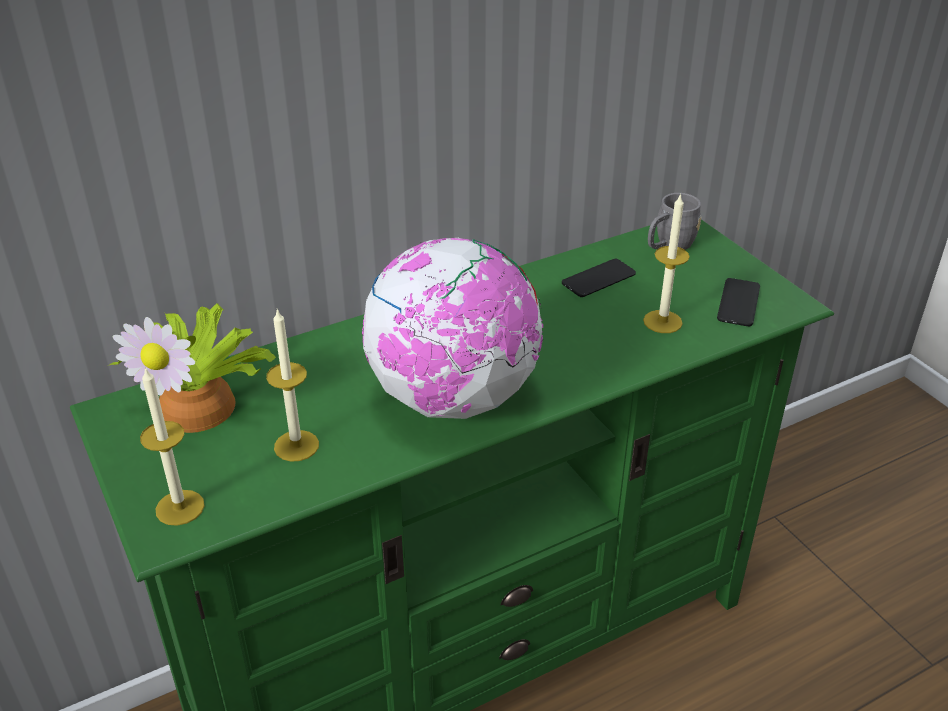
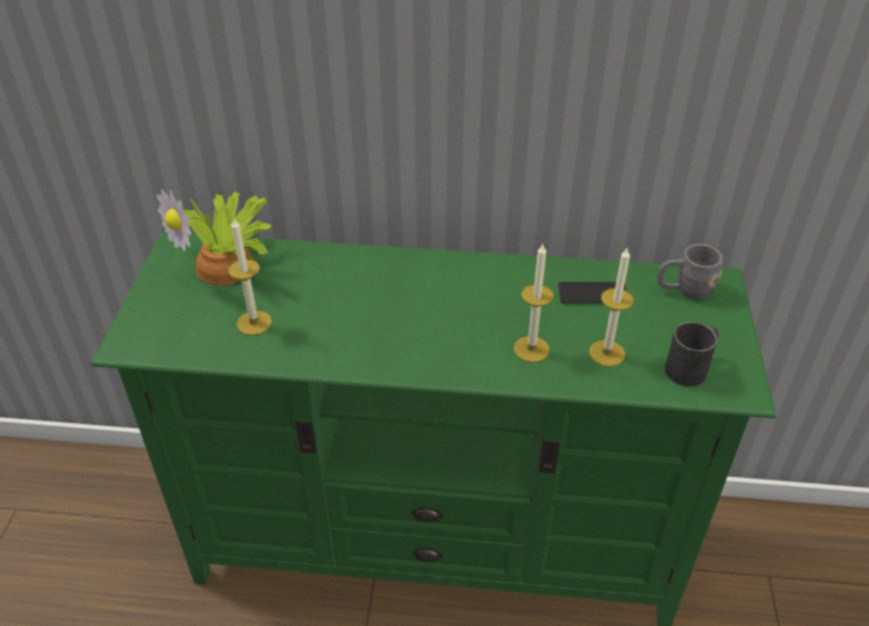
camera: 35 degrees right, 5 degrees up
(180, 507) = (151, 330): candle -> candle (531, 349)
(454, 398) = (385, 339): globe -> none
(738, 303) = (691, 367): phone -> black mug

